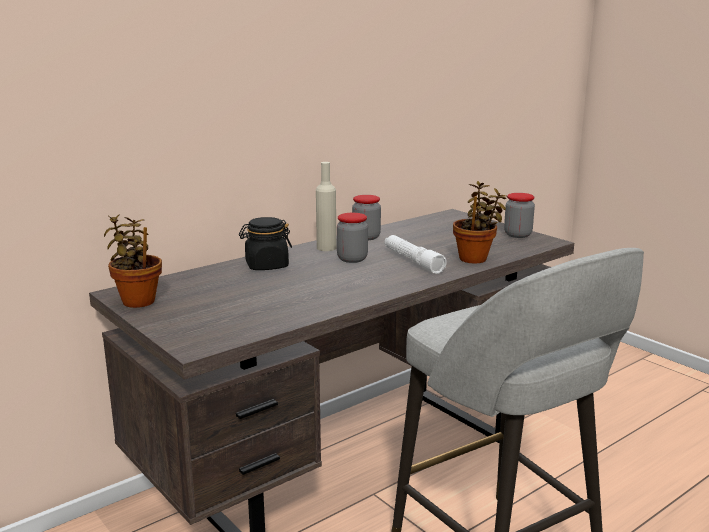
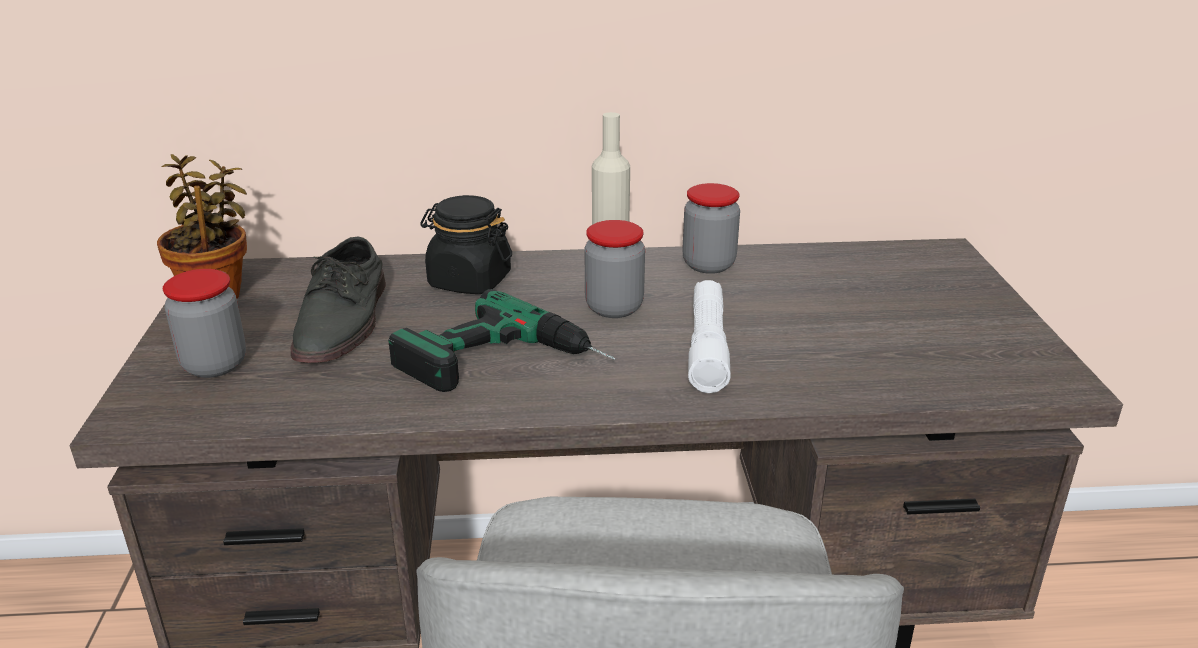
camera: 35 degrees right, 10 degrees up
(232, 292) = (344, 320): none -> grey shoe
(342, 286) = (508, 365): none -> power drill
(475, 258) = (835, 378): potted plant -> none
(517, 234) = (1013, 342): jar -> jar (214, 365)

